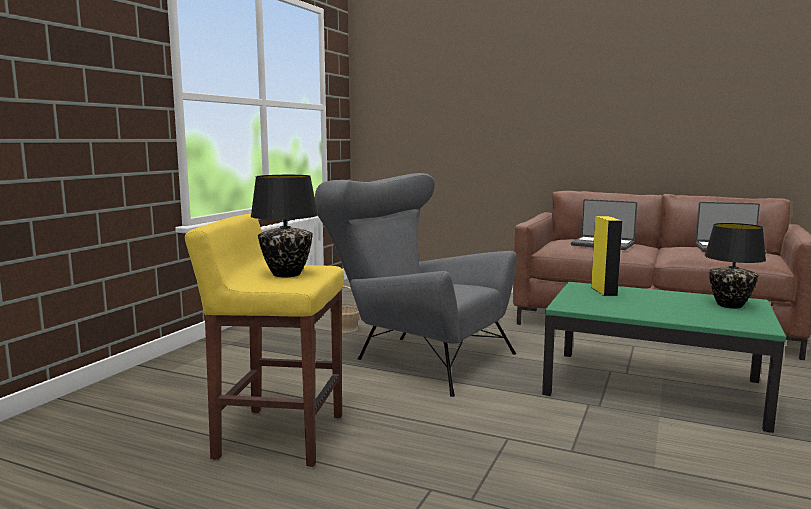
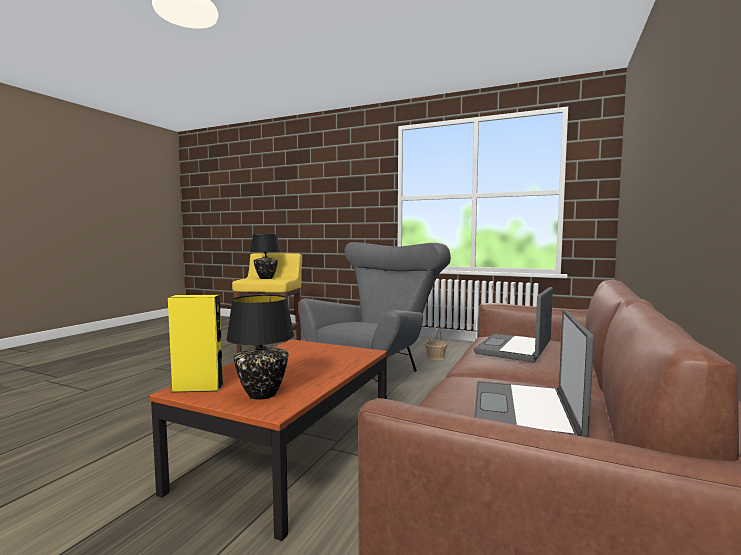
camera: 90 degrees right, 5 degrees down
(604, 291) = (341, 357): yellow speaker -> yellow speaker (198, 388)
(653, 387) = (289, 455): green coffee table -> brown coffee table

